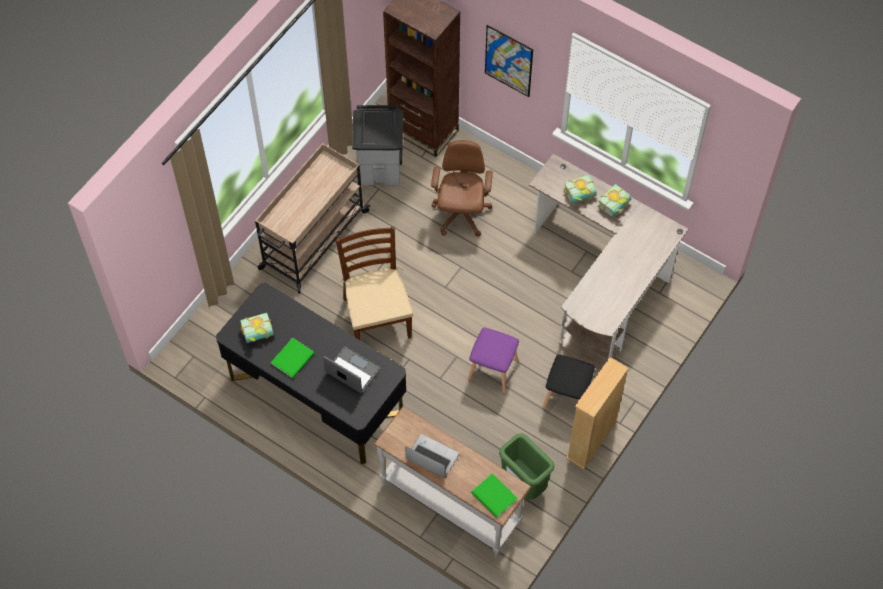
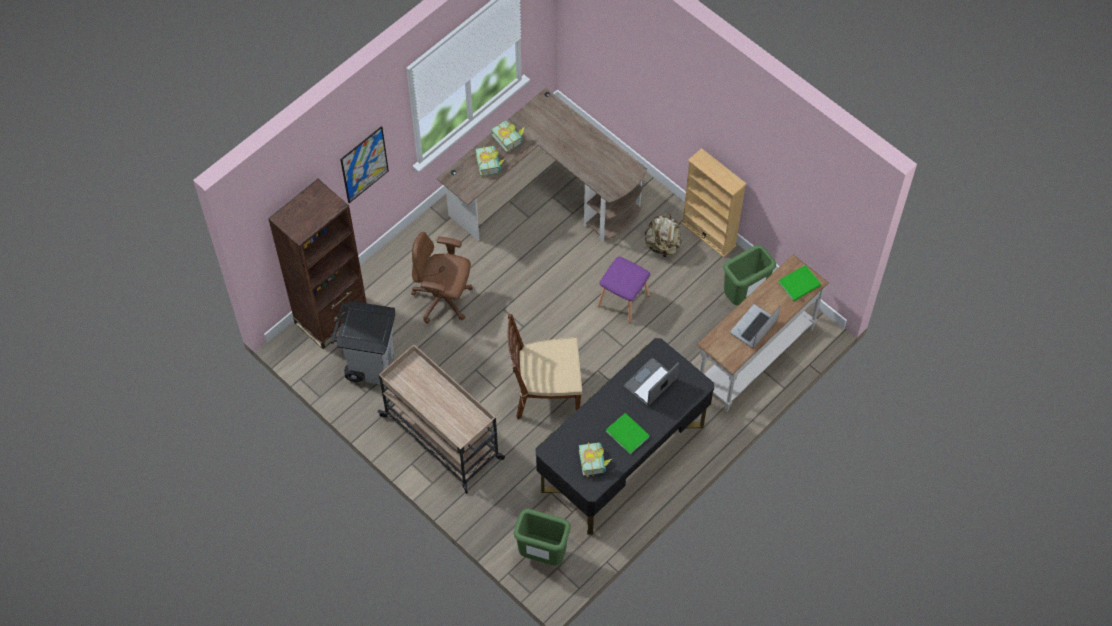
camera: 80 degrees left, 0 degrees up
(205, 341) = (542, 554): none -> green trash can
(567, 398) = (662, 245): black stool -> beige backpack

